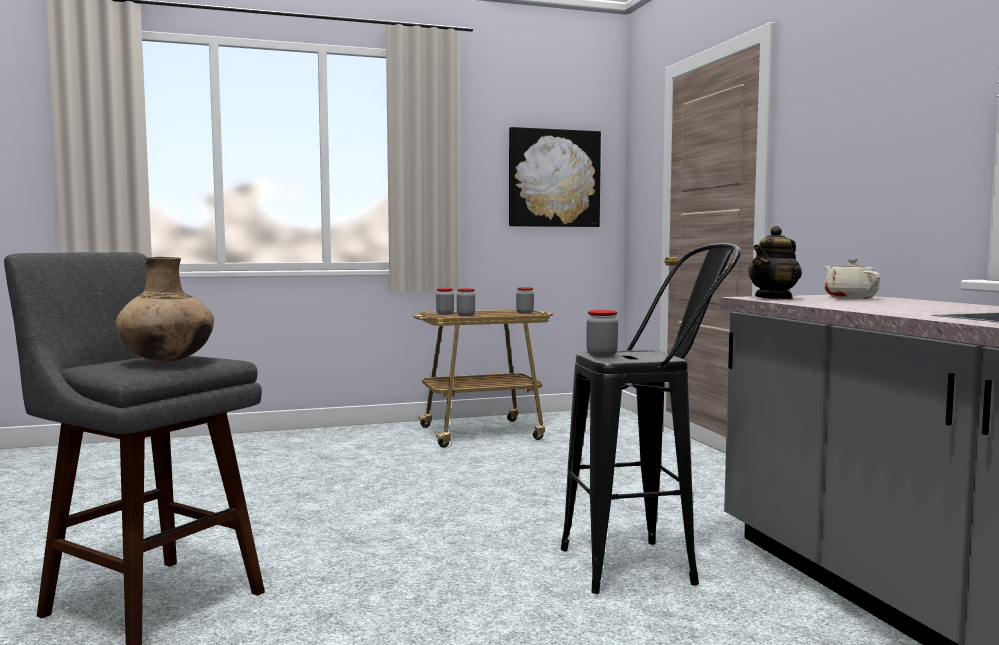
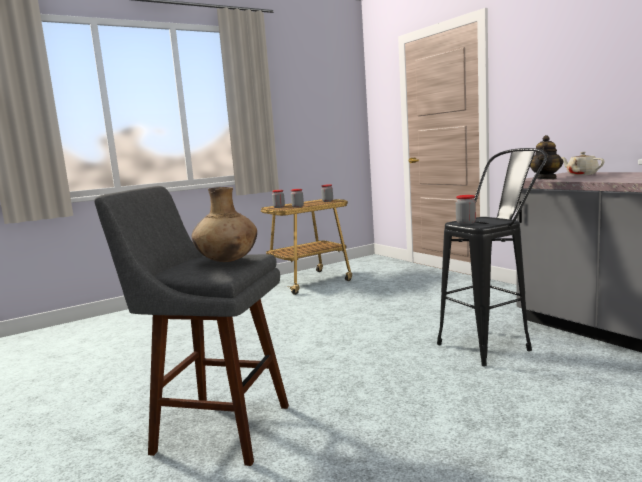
camera: 15 degrees left, 5 degrees up
(554, 178) = (327, 111): picture -> none

